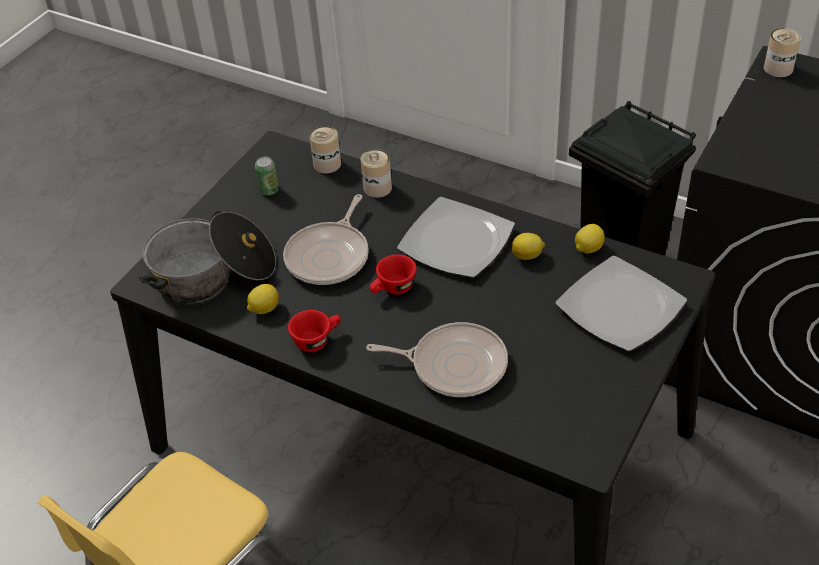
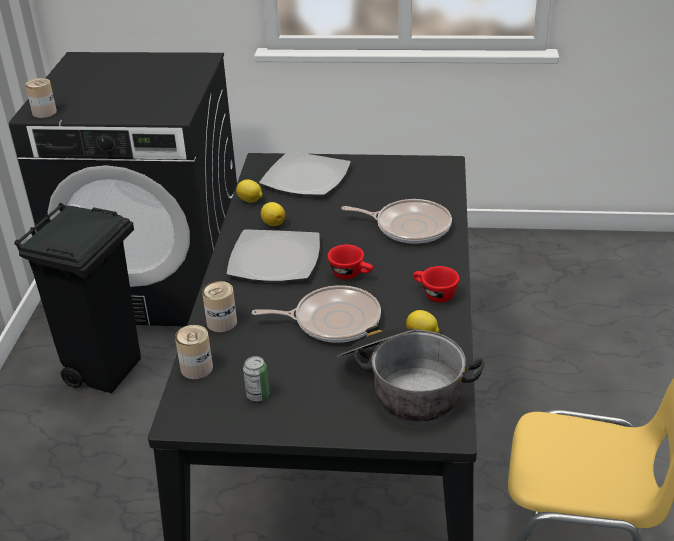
camera: 115 degrees left, 10 degrees down
(454, 365) = (409, 226): frying pan -> frying pan turned 120 degrees clockwise

